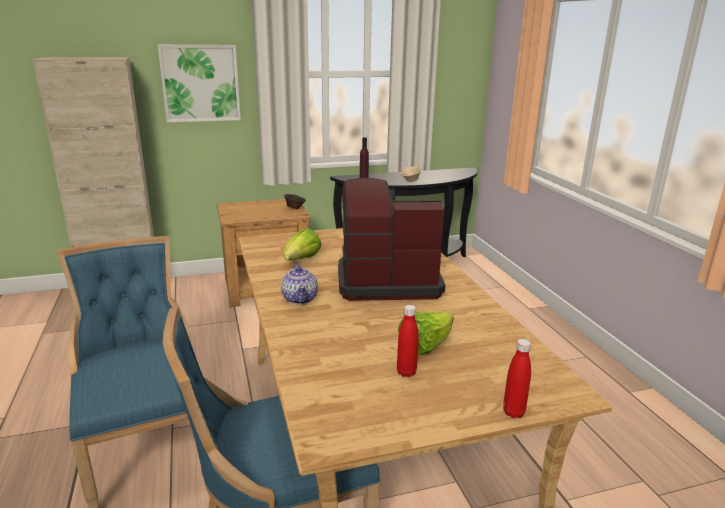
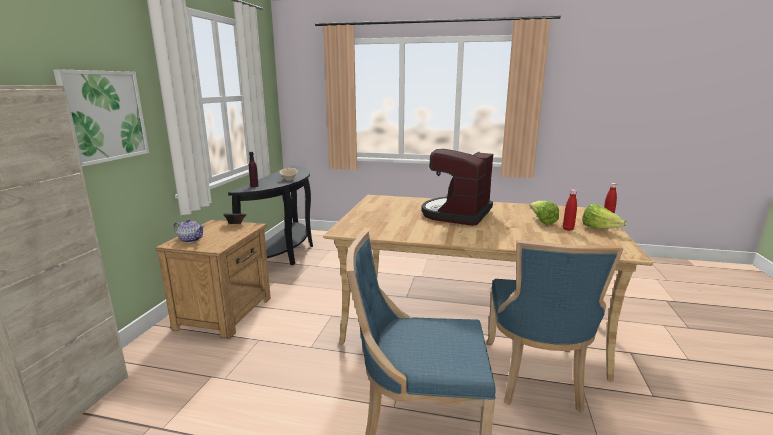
camera: 60 degrees left, 5 degrees down
(300, 298) = (463, 234): teapot -> teapot (191, 240)
(301, 260) = (400, 225): lettuce -> lettuce (599, 229)

